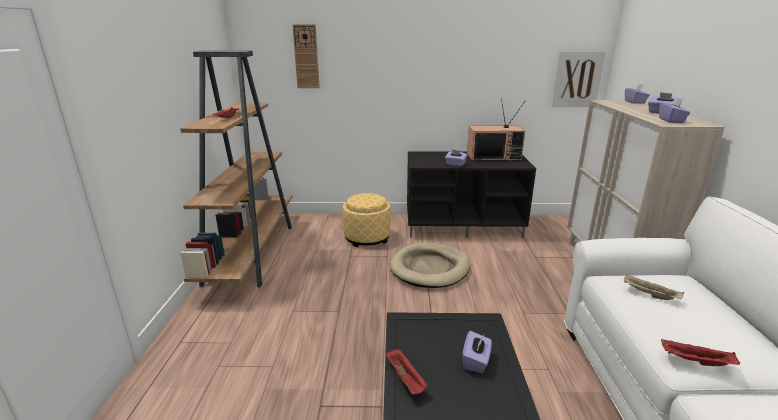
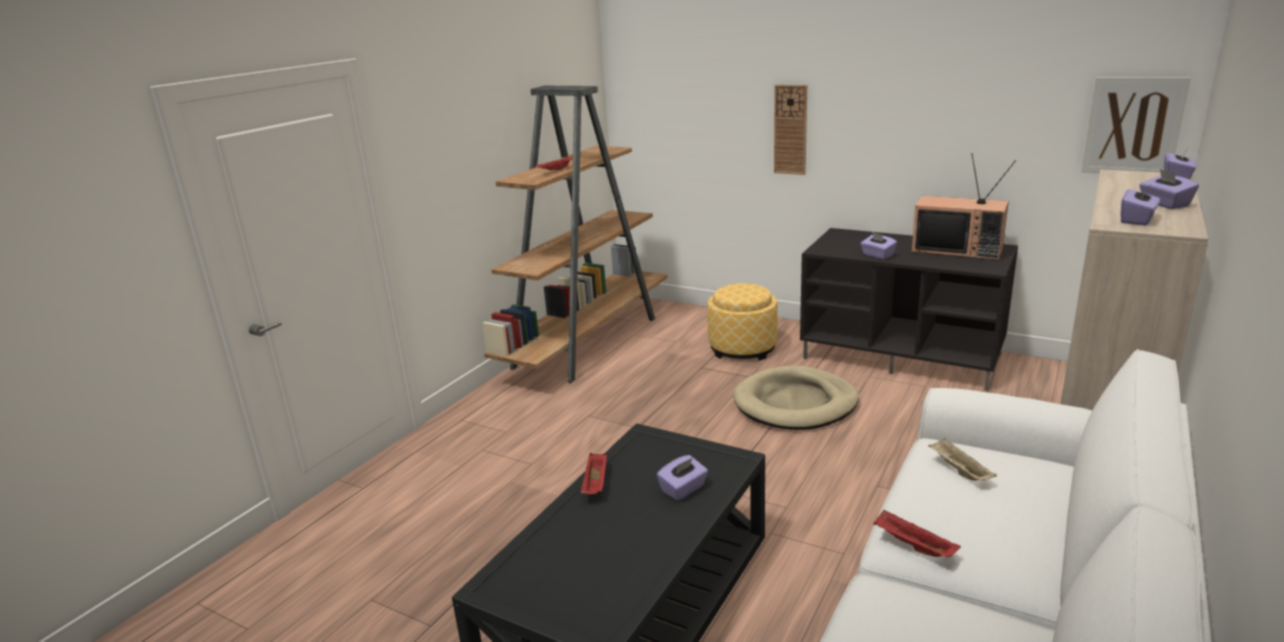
camera: 30 degrees right, 0 degrees up
(306, 57) = (694, 84): wall clock -> wall clock (790, 130)

